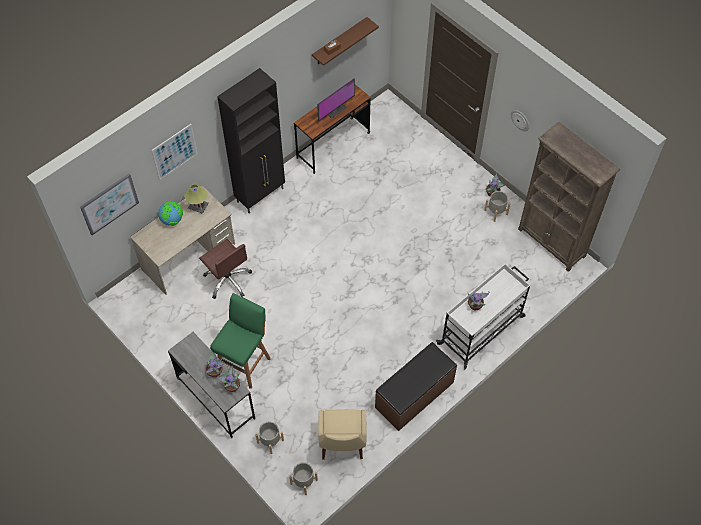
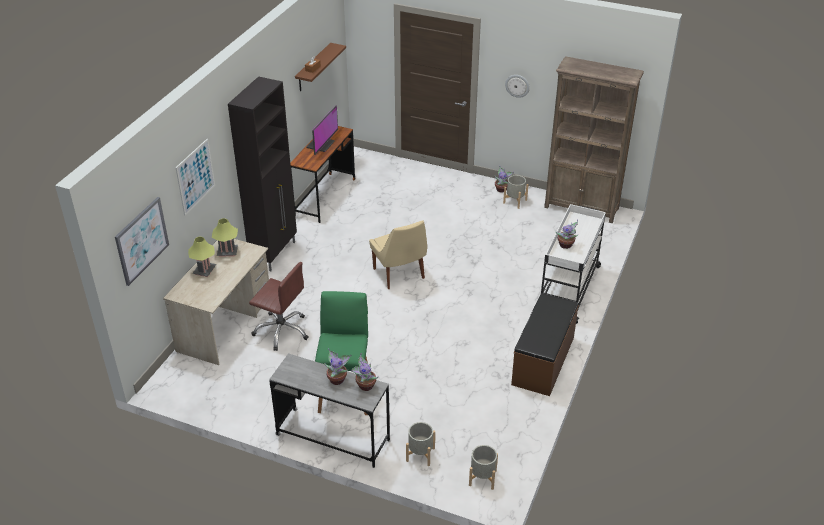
camera: 25 degrees left, 20 degrees down
(172, 220) = (204, 270): globe -> table lamp
(342, 444) = (500, 429): beige chair -> beige chair (399, 274)

